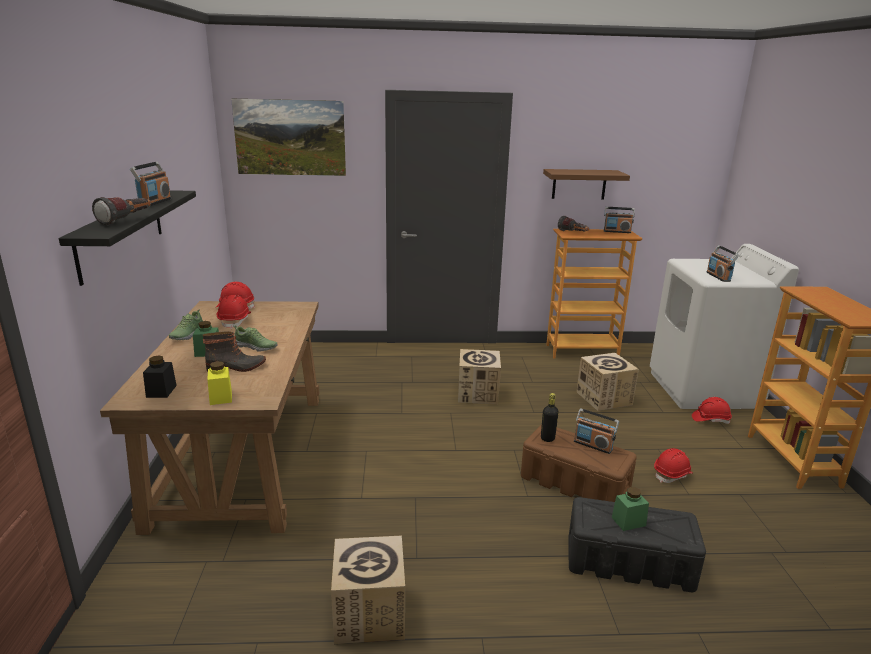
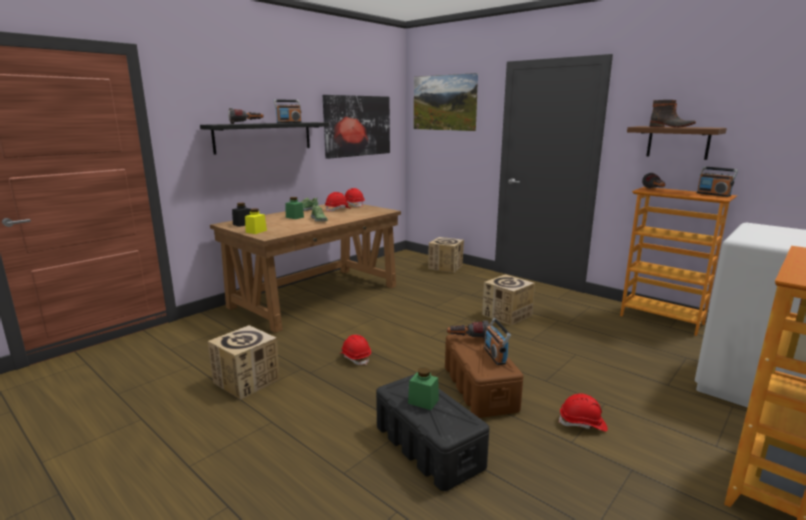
camera: 45 degrees right, 5 degrees down
(191, 183) = (357, 126): none -> picture
(236, 367) = (290, 224): boot -> boot (671, 127)
(547, 438) = (467, 339): black bottle -> flashlight
(604, 398) = (618, 354): cardboard box -> cardboard box (445, 267)
(710, 419) = (719, 411): red hard hat -> red hard hat (355, 357)
(718, 277) = (762, 239): radio -> none

